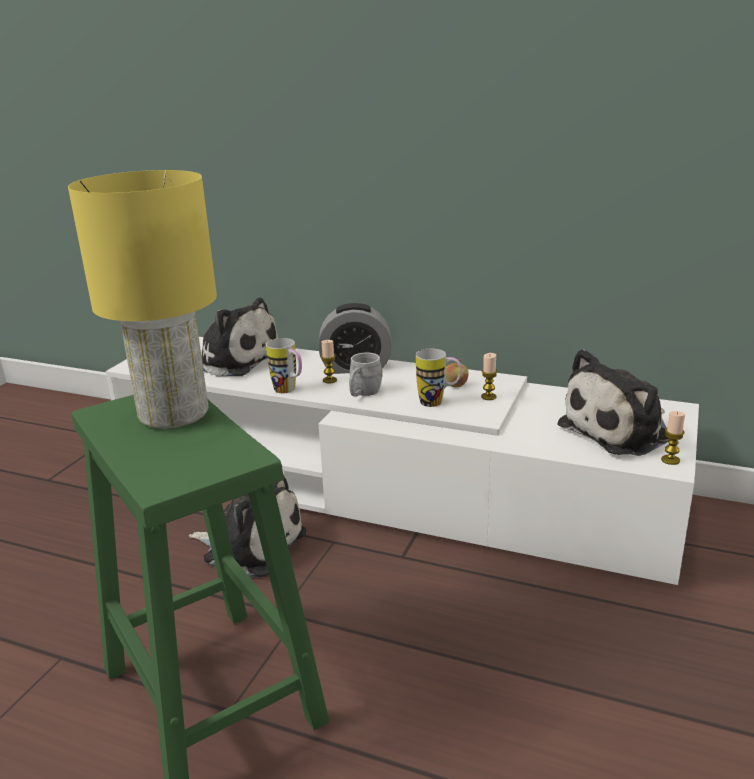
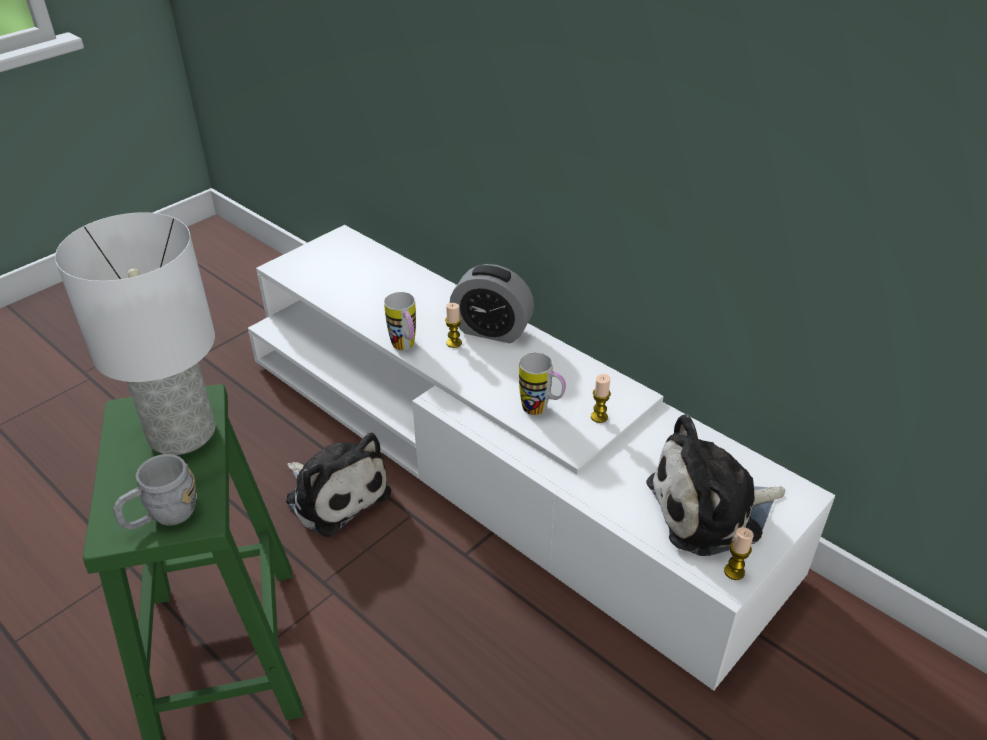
camera: 20 degrees right, 15 degrees up
(173, 412) = (182, 431): yellow table lamp -> white table lamp
(234, 360) = (380, 284): plush toy -> none
(363, 393) = (474, 373): grey mug -> grey mug (162, 517)
(456, 385) = (576, 388): apple -> none

